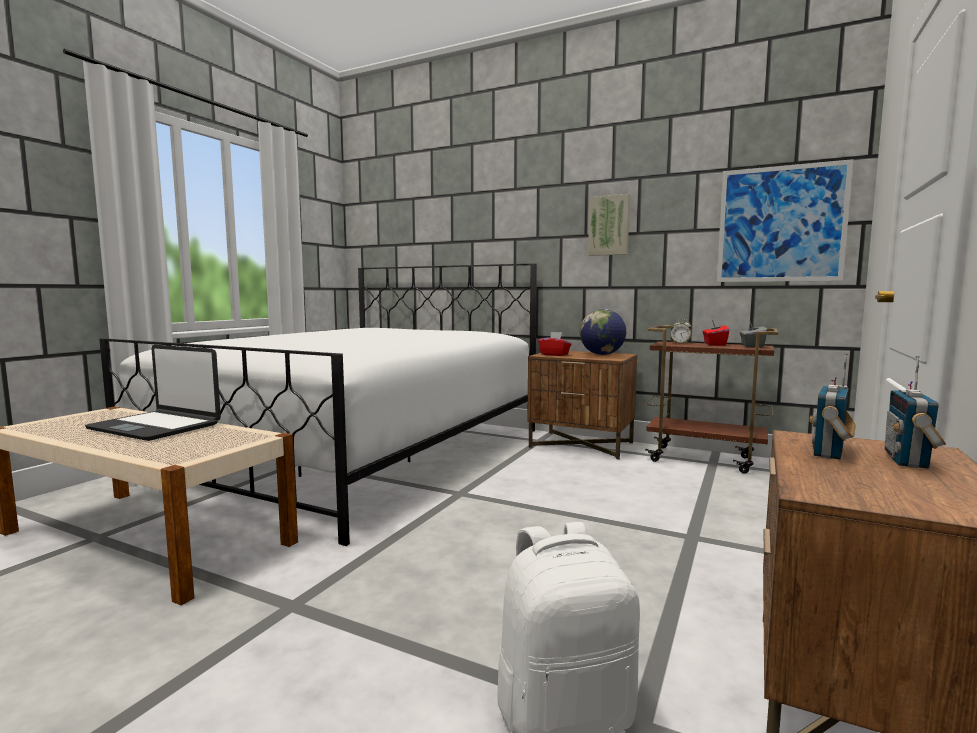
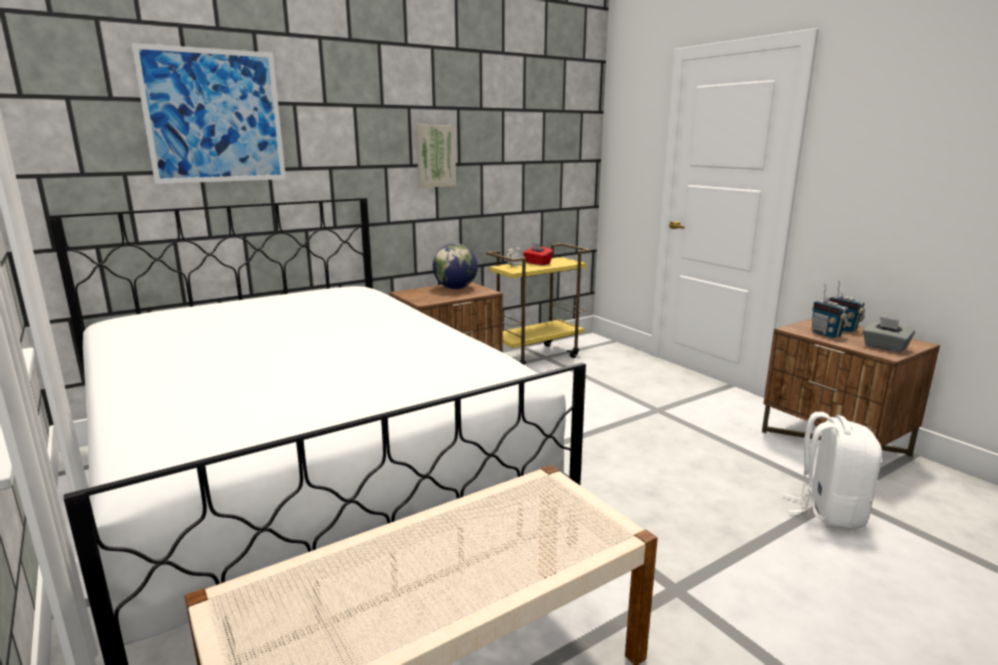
camera: 60 degrees left, 10 degrees up
(156, 426) = (427, 547): laptop -> none
(554, 354) = (428, 298): red tissue box -> none
(705, 460) = (537, 357): brown cart -> yellow cart
(751, 346) = (559, 260): grey tissue box -> grey tissue box (885, 347)
(780, 224) = (557, 160): picture -> picture (214, 116)

